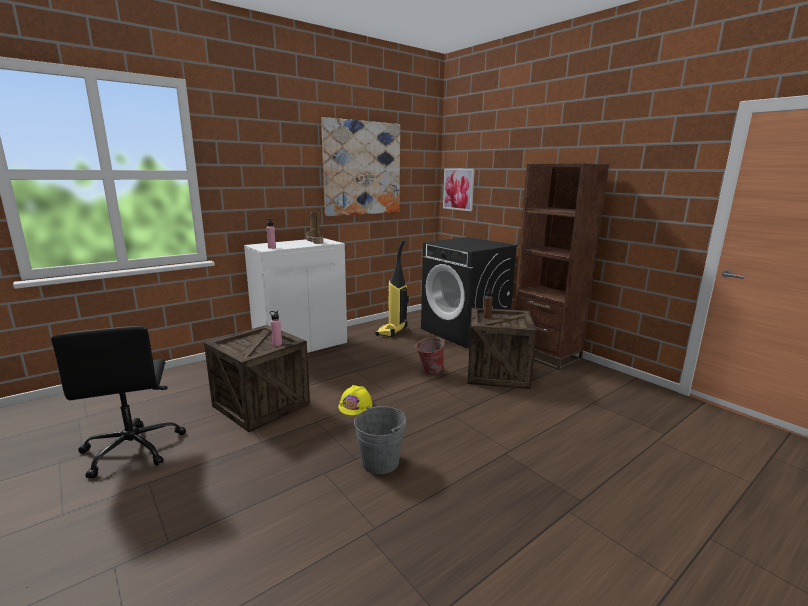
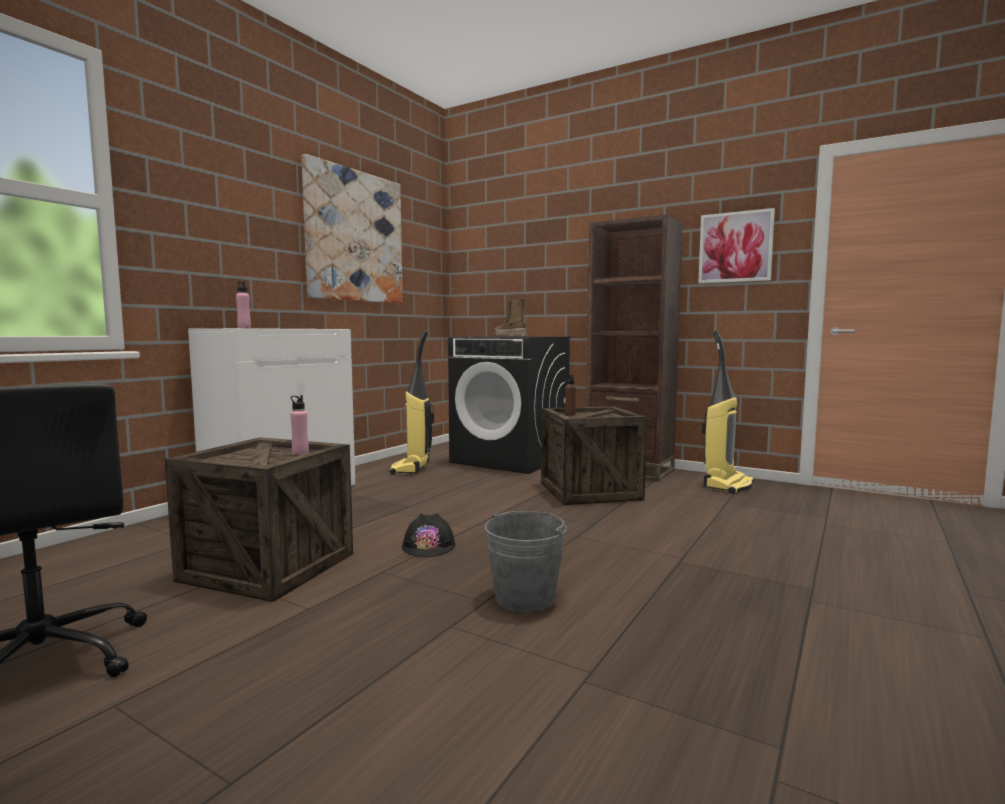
camera: 20 degrees left, 10 degrees down
(314, 241) = (300, 328): boot -> boot (510, 336)
(355, 405) = (429, 546): yellow hard hat -> black hard hat
(429, 372) = (501, 500): bucket -> none
(458, 189) = (476, 276): picture -> picture (735, 247)
(611, 384) = (727, 485): none -> vacuum cleaner

